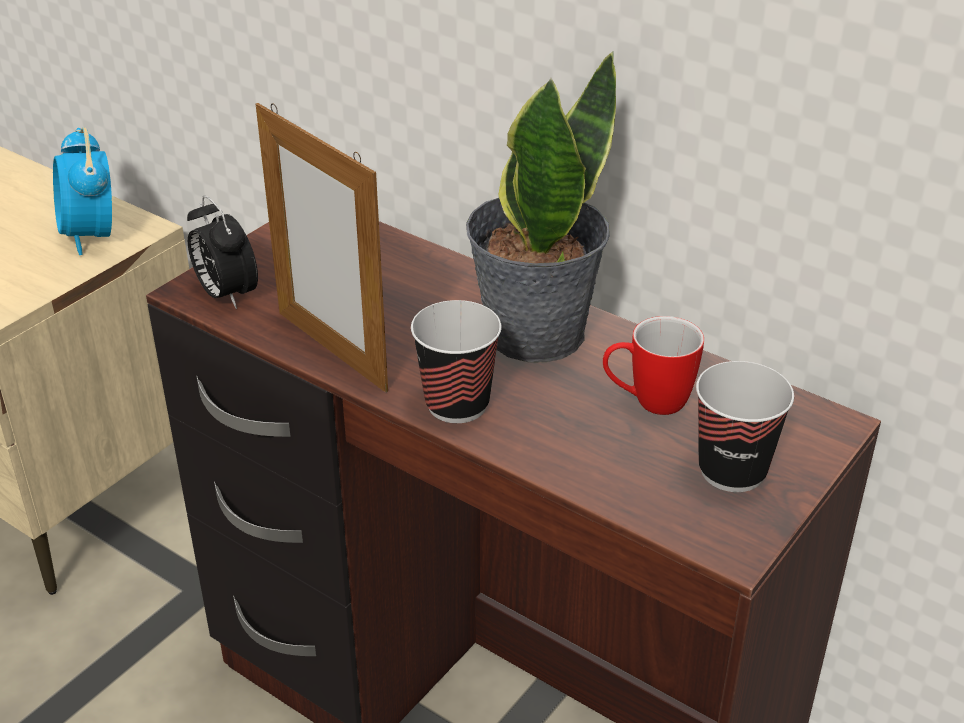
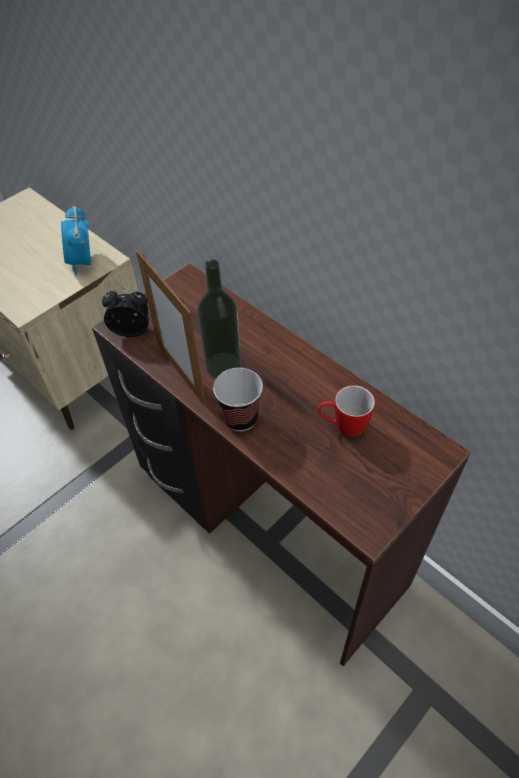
camera: 10 degrees right, 15 degrees up
(226, 294) = (132, 331): alarm clock -> alarm clock turned 120 degrees clockwise
(408, 332) = (223, 365): none -> bottle
(533, 333) = (290, 372): potted plant -> none
(732, 471) = (380, 479): cup -> none

